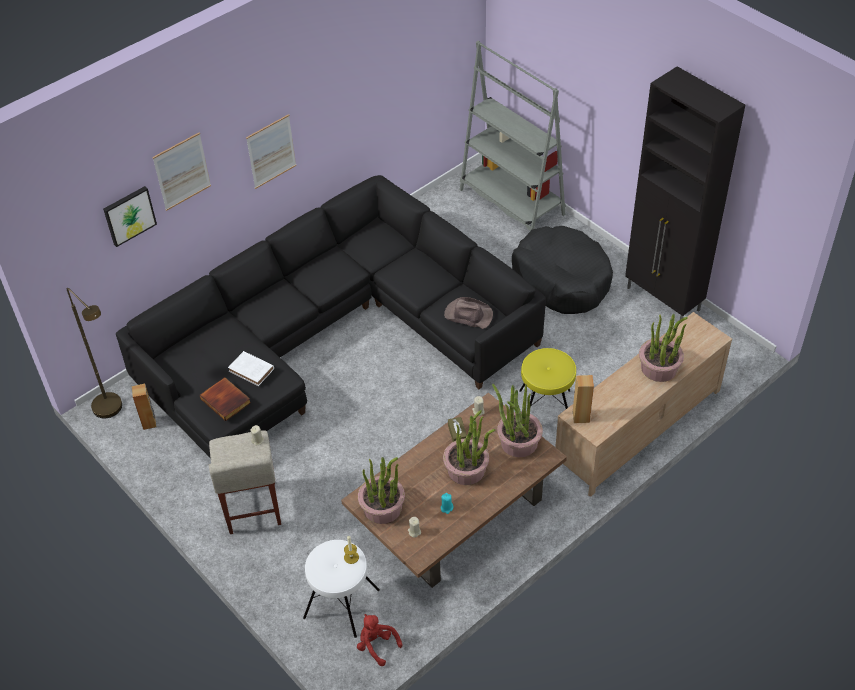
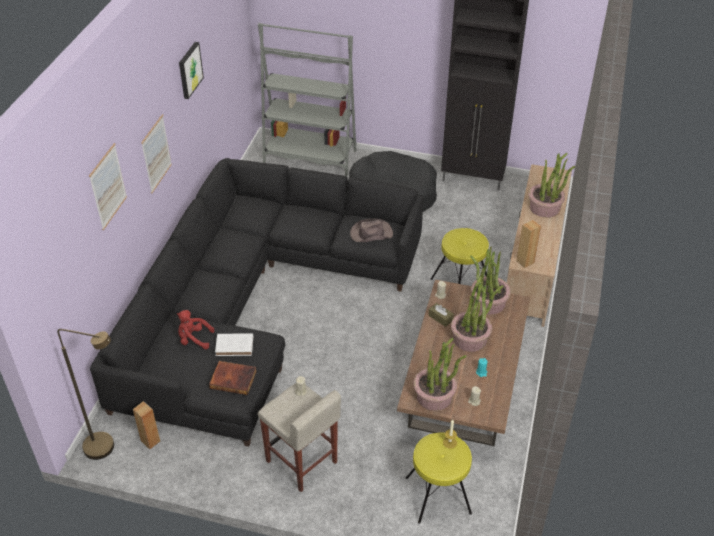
camera: 35 degrees left, 5 degrees down
(129, 215) = (80, 241): picture -> picture (189, 70)
(341, 604) = (438, 495): white stool -> yellow stool
(377, 645) = (492, 510): red plush toy -> red plush toy (194, 339)

